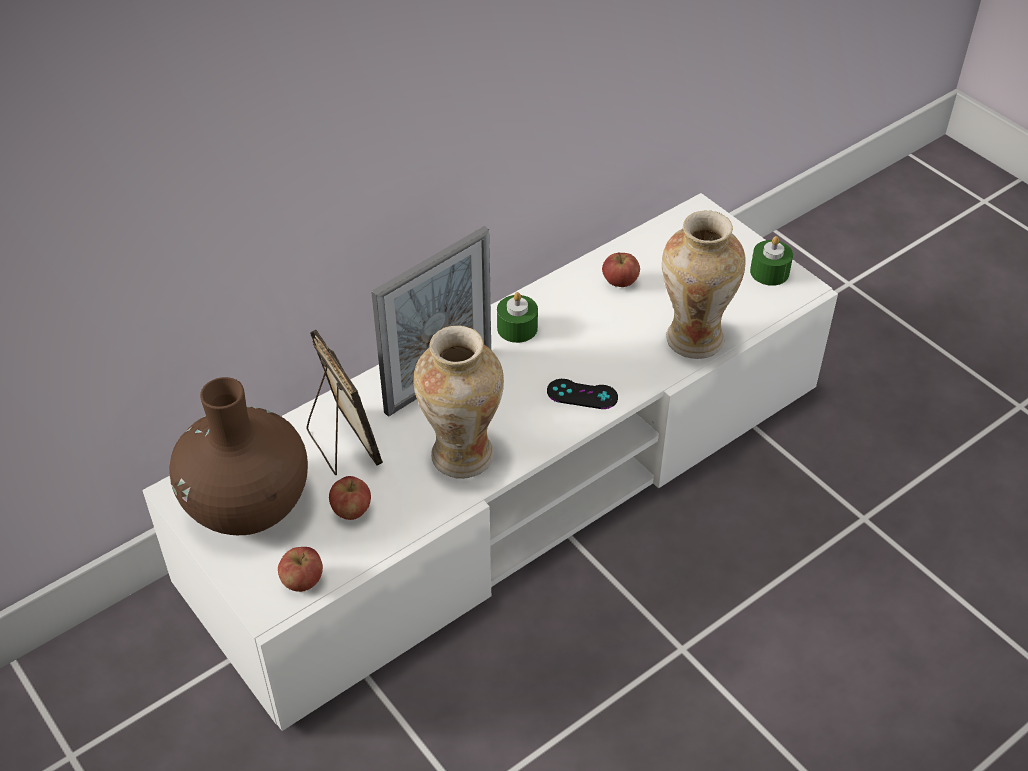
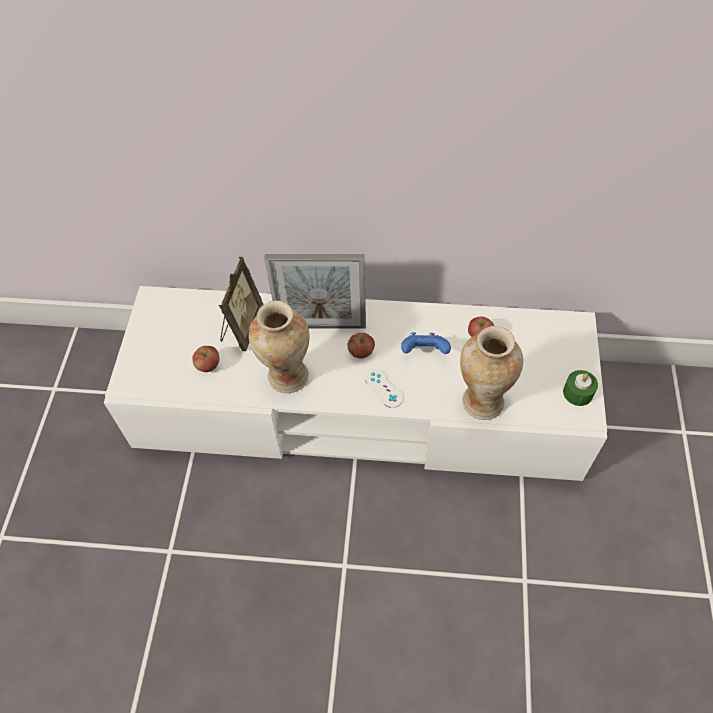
camera: 45 degrees right, 10 degrees up
(247, 505) = (170, 327): brown vase -> none
(302, 581) = (151, 385): apple -> apple (361, 352)
(517, 328) = (393, 324): green candle -> none
(582, 333) = (424, 352): none -> blue game controller
(582, 394) = (384, 388): black game controller -> white game controller

